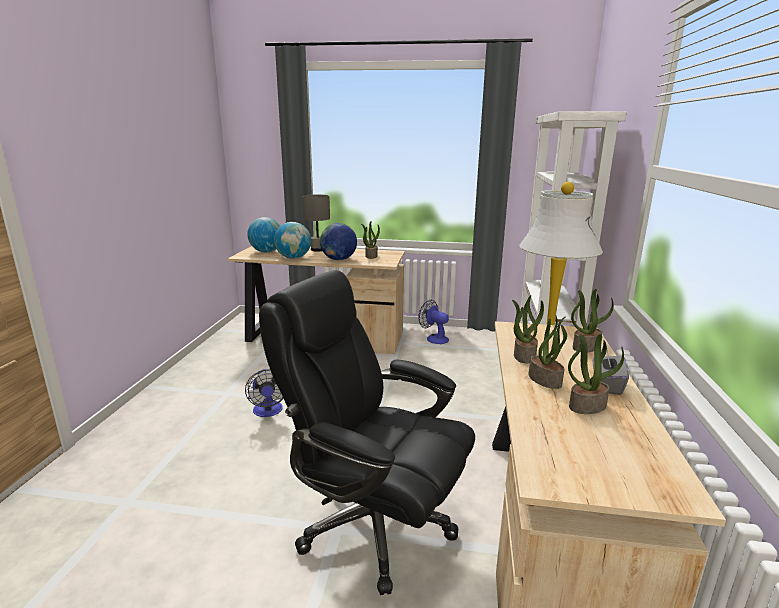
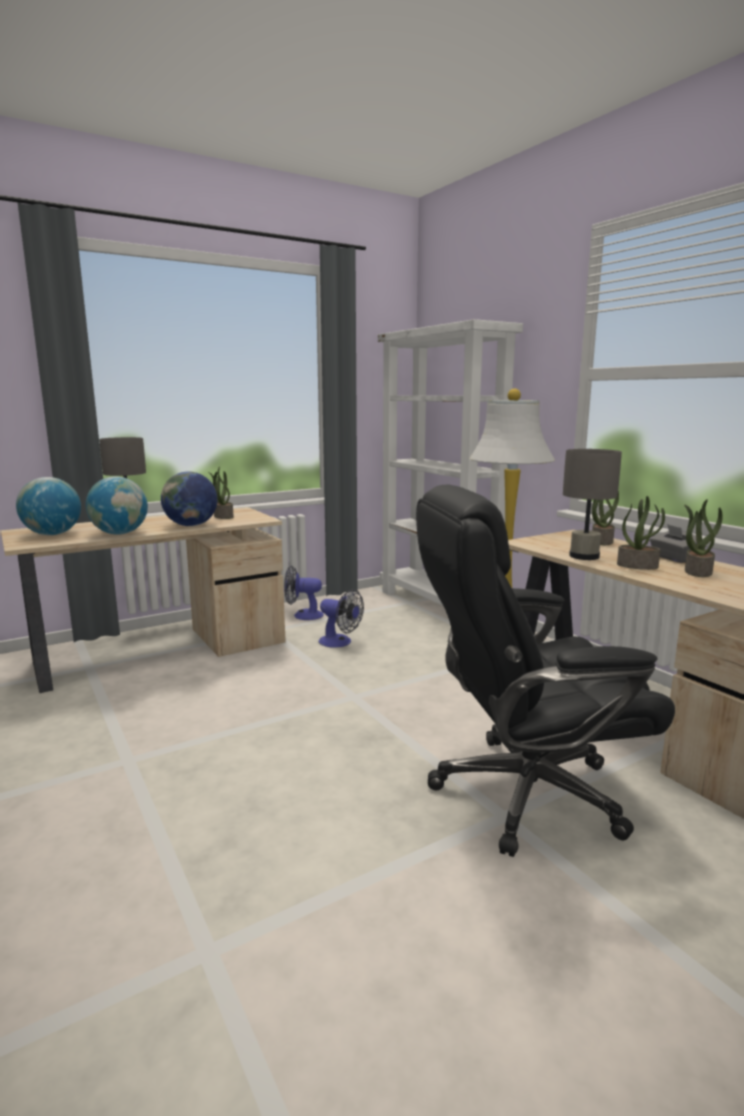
camera: 40 degrees left, 5 degrees down
(268, 412) = (230, 754): fan -> fan (340, 642)
(524, 355) = (583, 556): potted plant -> grey table lamp

